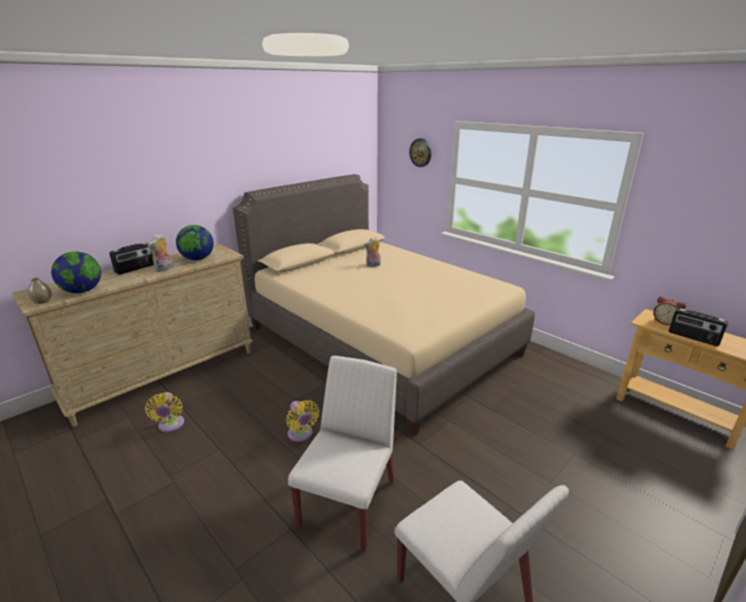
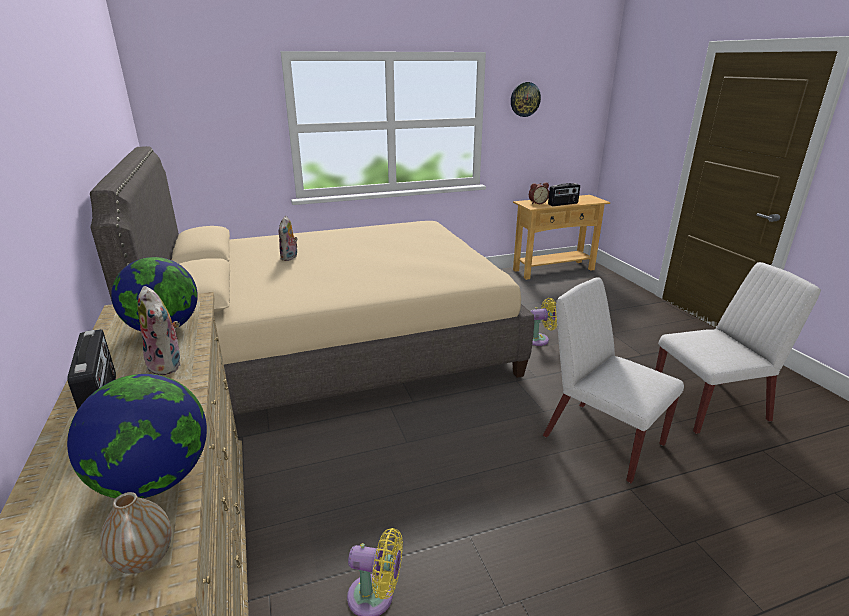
camera: 65 degrees left, 0 degrees up
(301, 435) = (481, 450): yellow fan -> yellow fan (539, 339)
(420, 152) = (229, 100): wall clock -> wall clock (525, 99)

